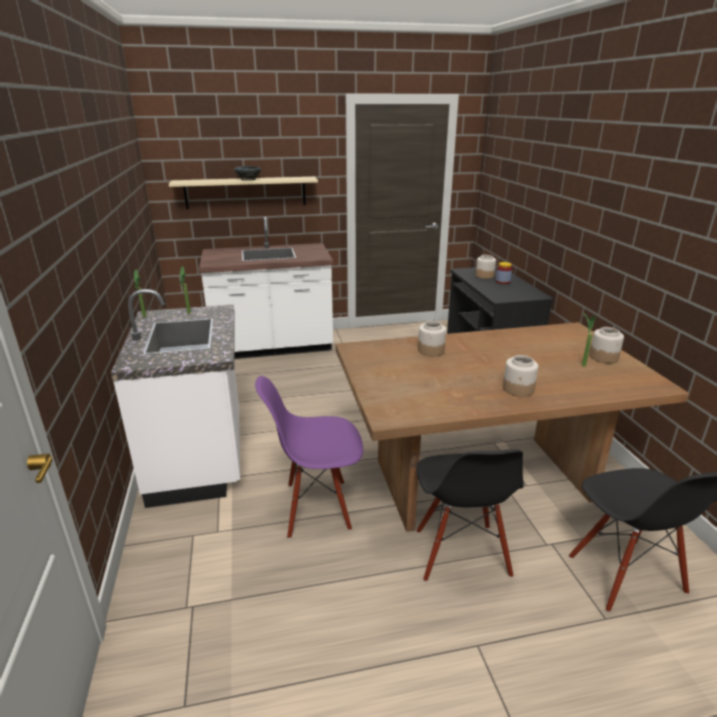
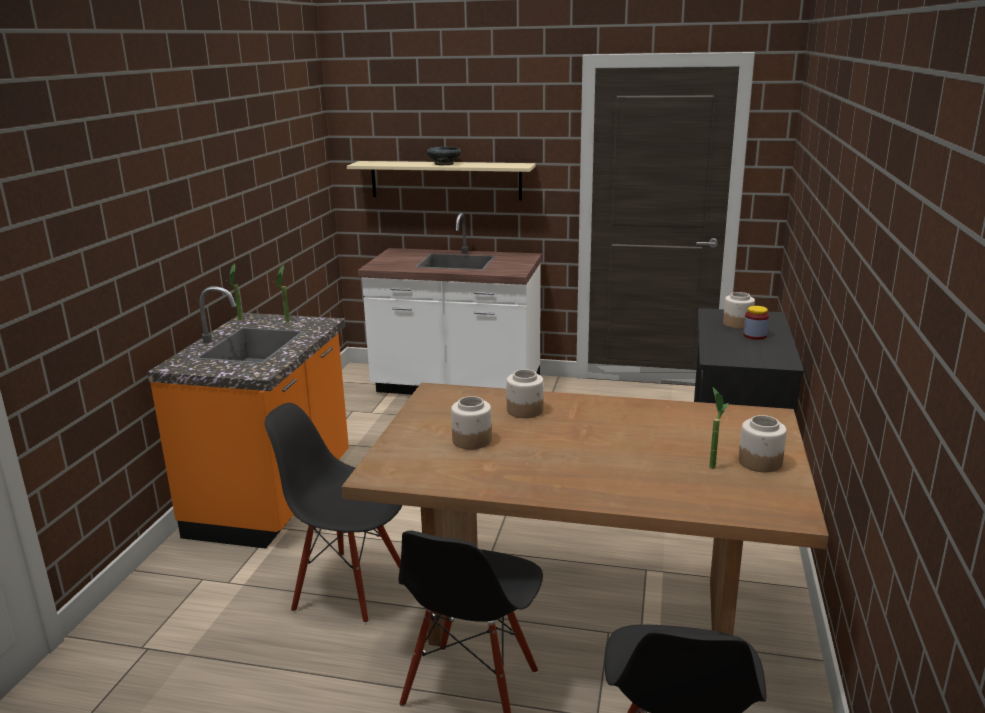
camera: 25 degrees right, 5 degrees down
(201, 457) = (274, 499): white counter -> orange counter
(317, 508) = (350, 587): purple chair -> black chair
(518, 389) = (576, 477): jar -> jar (472, 441)

